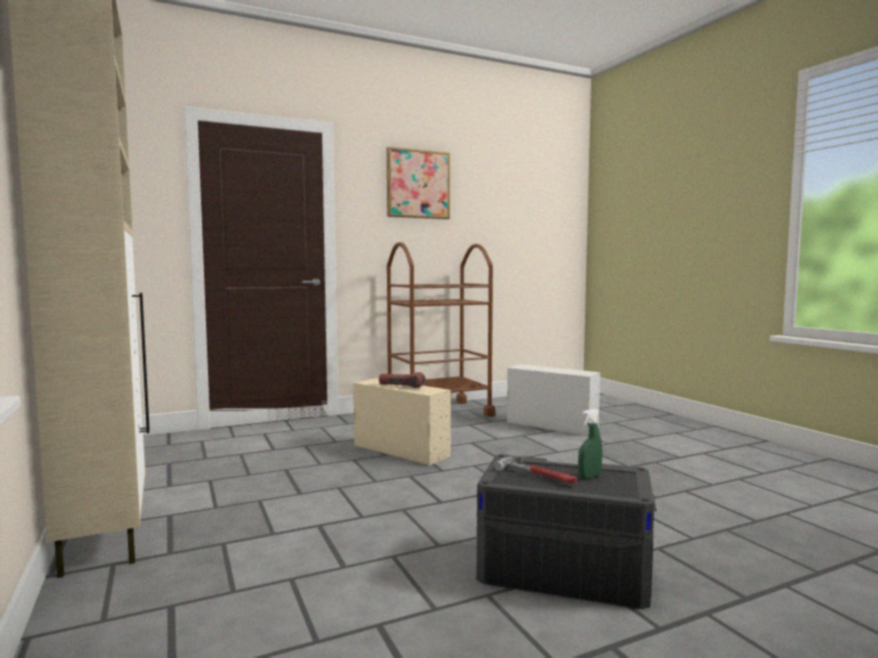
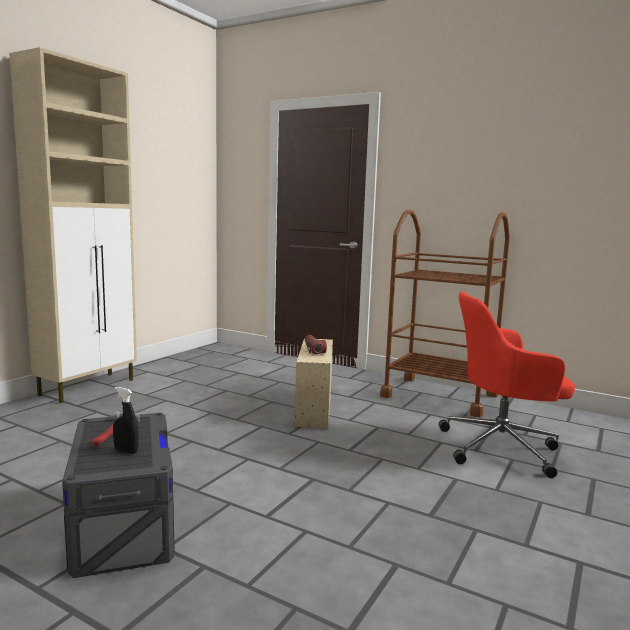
camera: 55 degrees right, 5 degrees up
(418, 184) = (464, 144): picture -> none
(550, 425) = (502, 447): white storage box -> red office chair
(589, 477) = (126, 451): green spray bottle -> black spray bottle

